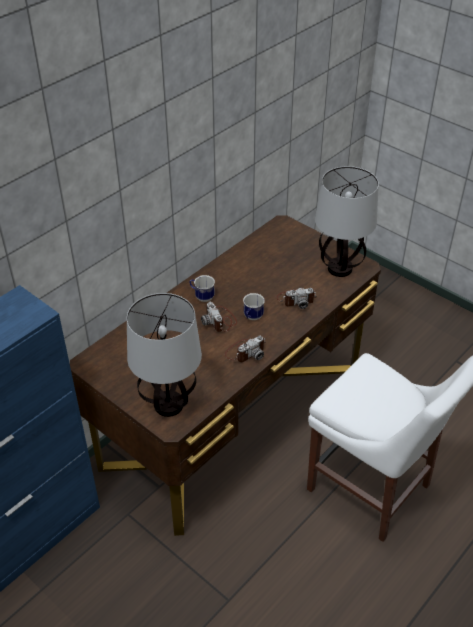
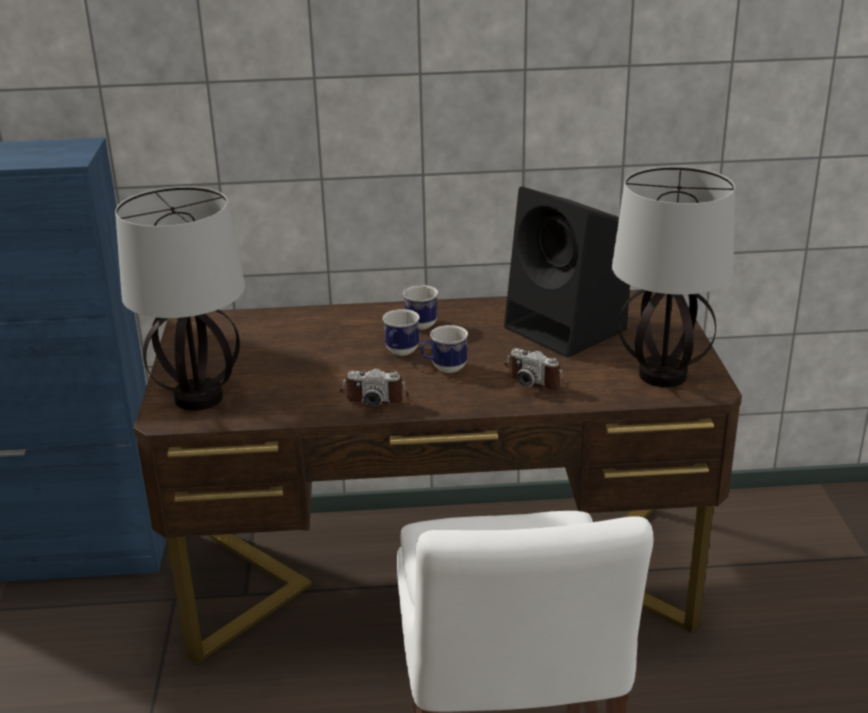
camera: 45 degrees right, 15 degrees down
(220, 320) = (400, 353): camera -> mug
(271, 263) = (568, 329): none -> black speaker

